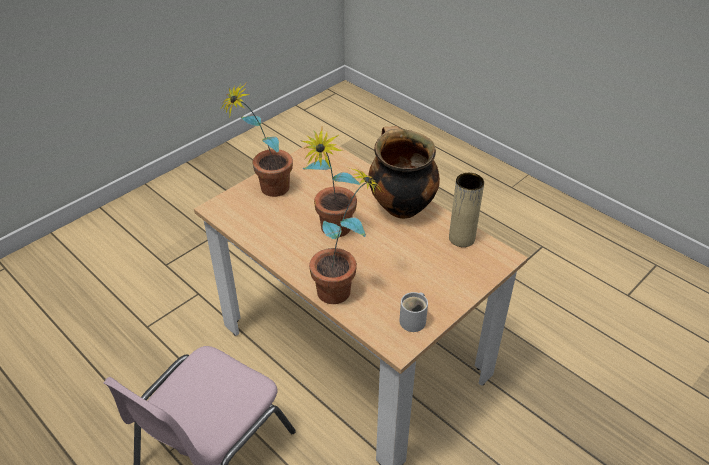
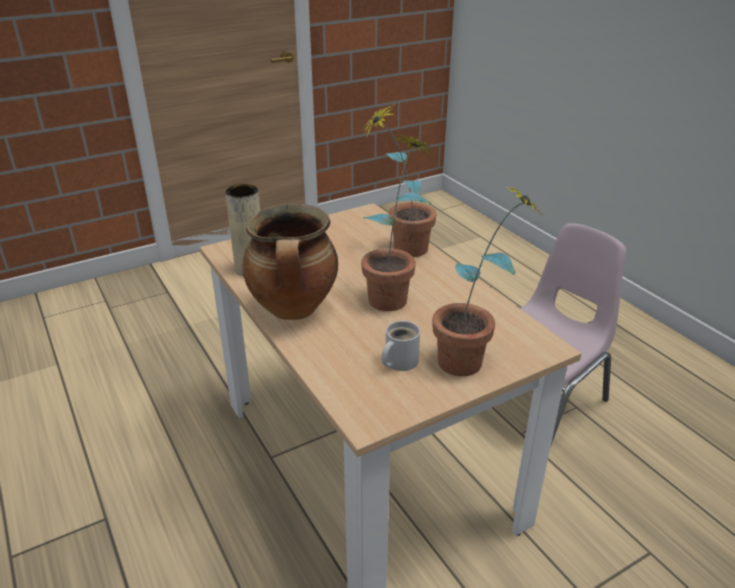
camera: 165 degrees left, 10 degrees down
(414, 320) = (345, 223): white mug -> white mug (398, 362)

